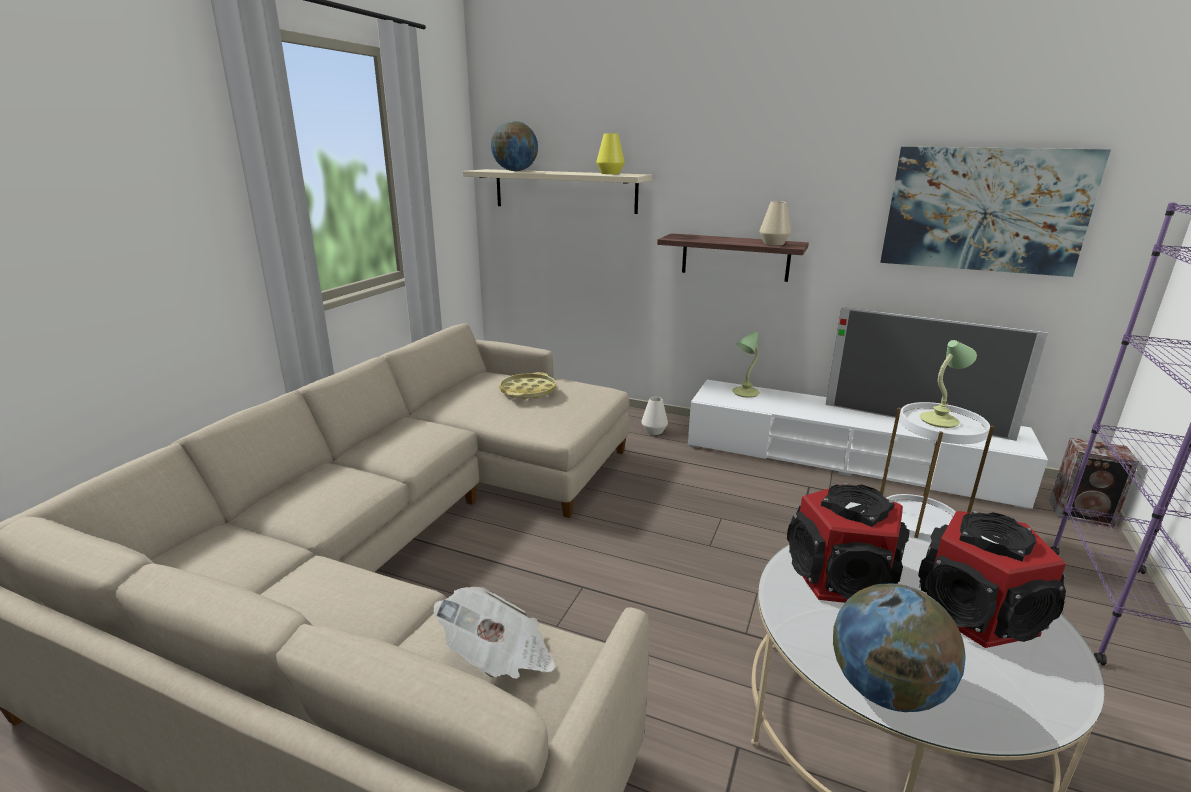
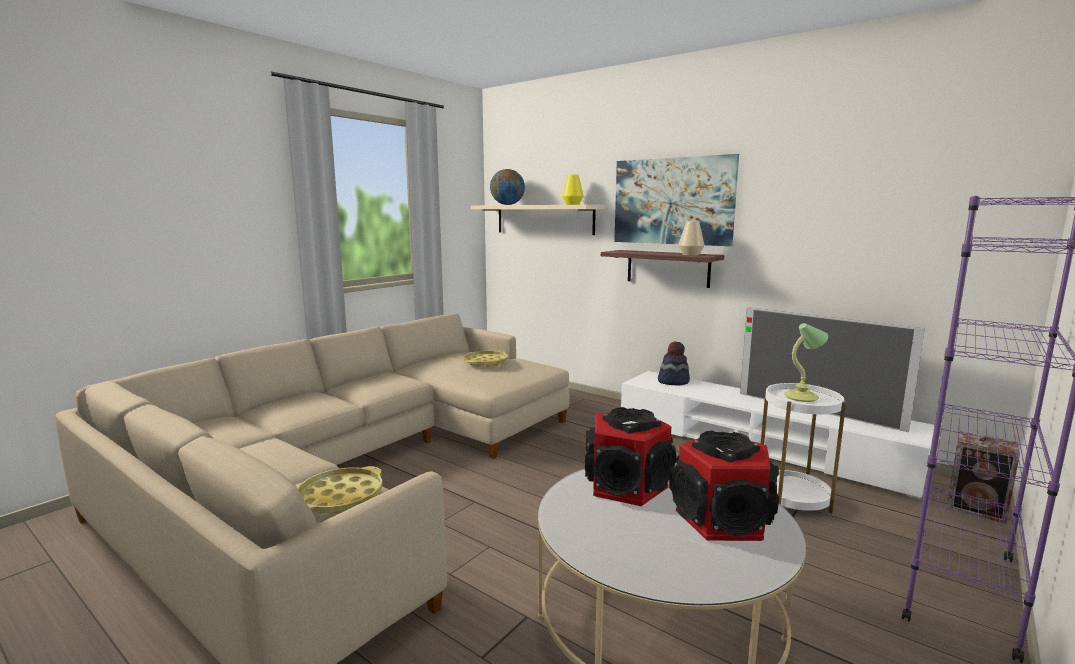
camera: 15 degrees right, 10 degrees down
(499, 657) = (340, 497): newspaper -> yellow tray
(654, 431) = (599, 411): white vase -> none
(744, 393) = (673, 381): table lamp -> hat
(885, 690) = (596, 550): globe -> none
(984, 210) = (868, 224): picture -> picture (672, 201)

